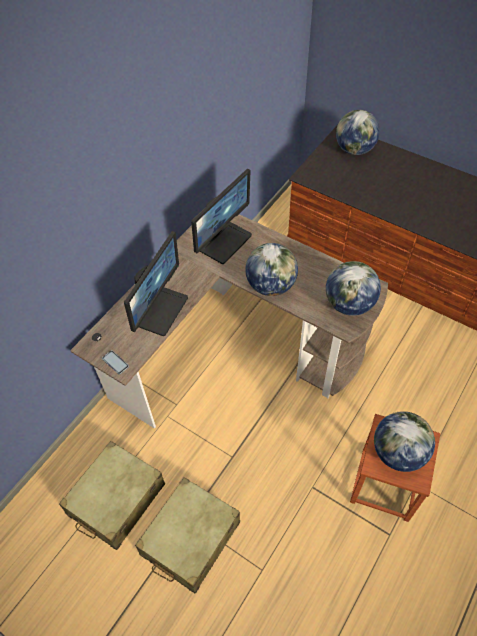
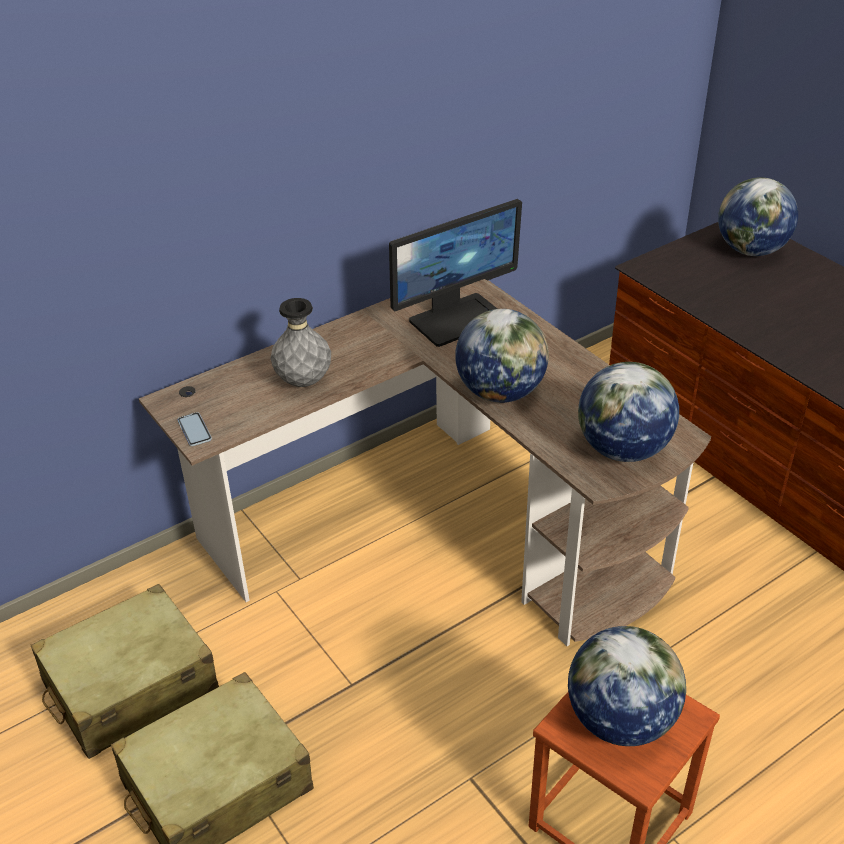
camera: 20 degrees right, 15 degrees down
(160, 310) = (303, 381): monitor -> grey vase

